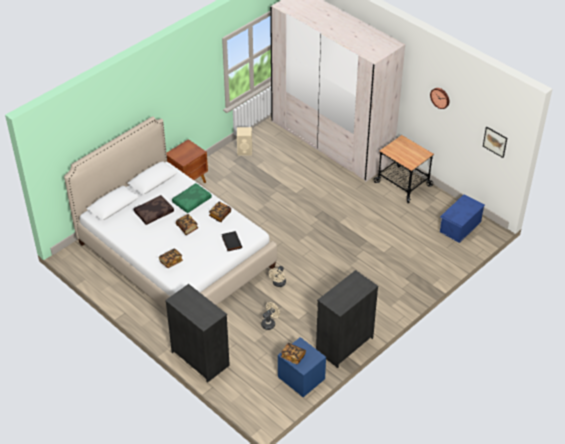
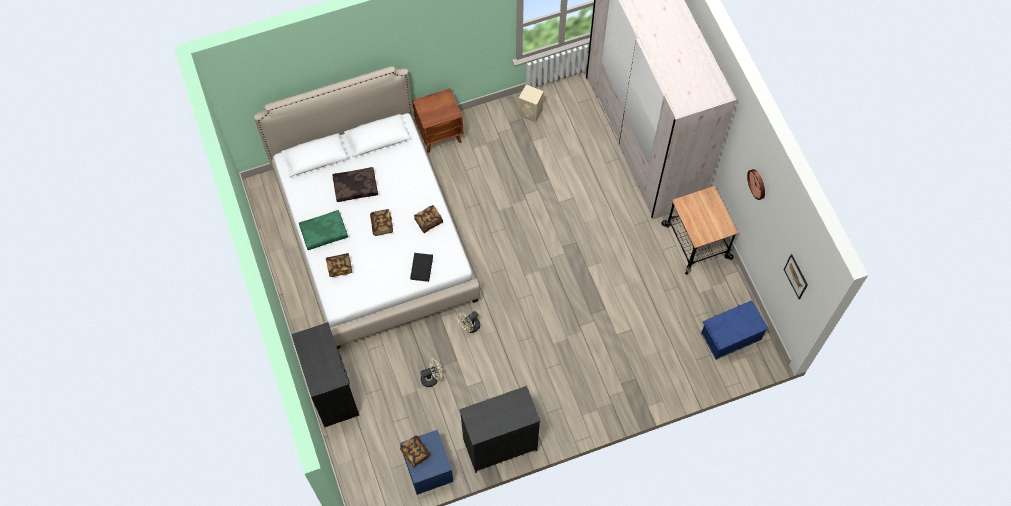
camera: 25 degrees right, 20 degrees up
(192, 201) = (407, 186): green pillow -> green pillow (324, 232)

